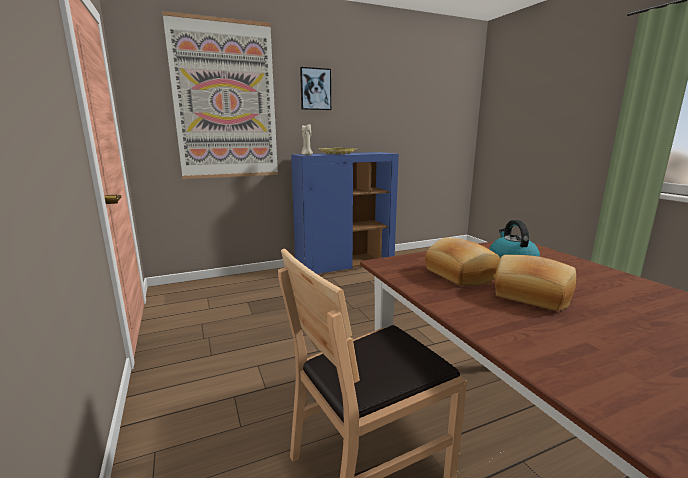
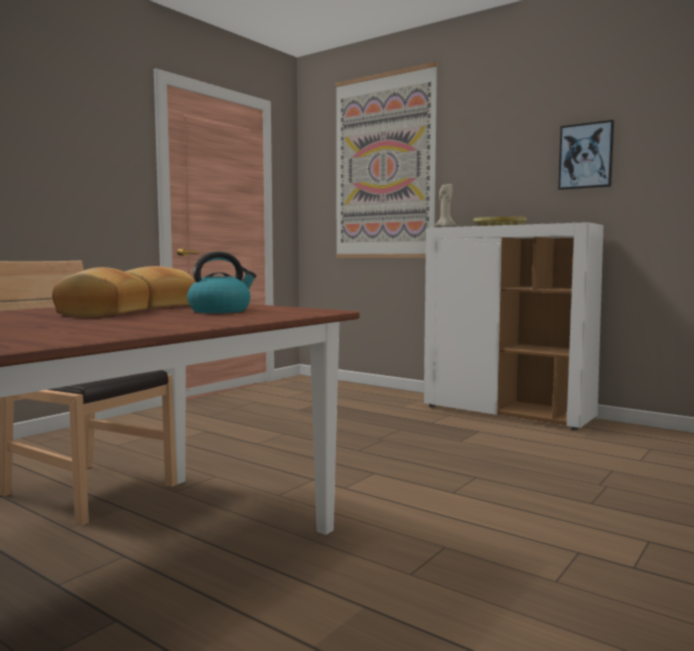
camera: 60 degrees right, 10 degrees down
(315, 89) = (493, 134): picture -> picture (586, 156)
(345, 265) = (508, 412): blue cabinet -> white cabinet

